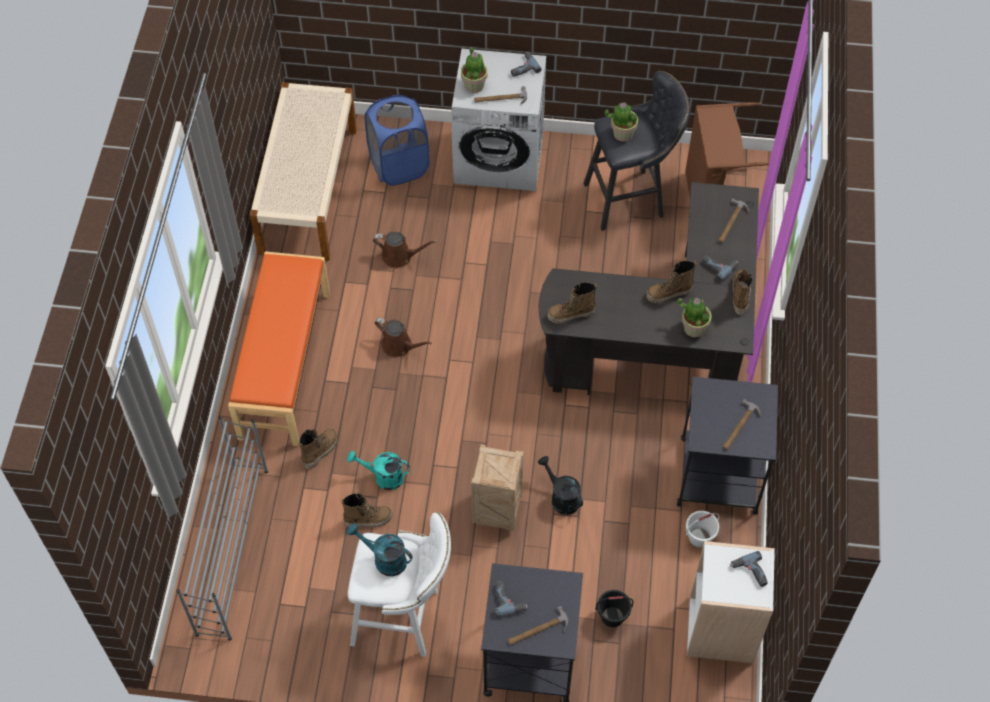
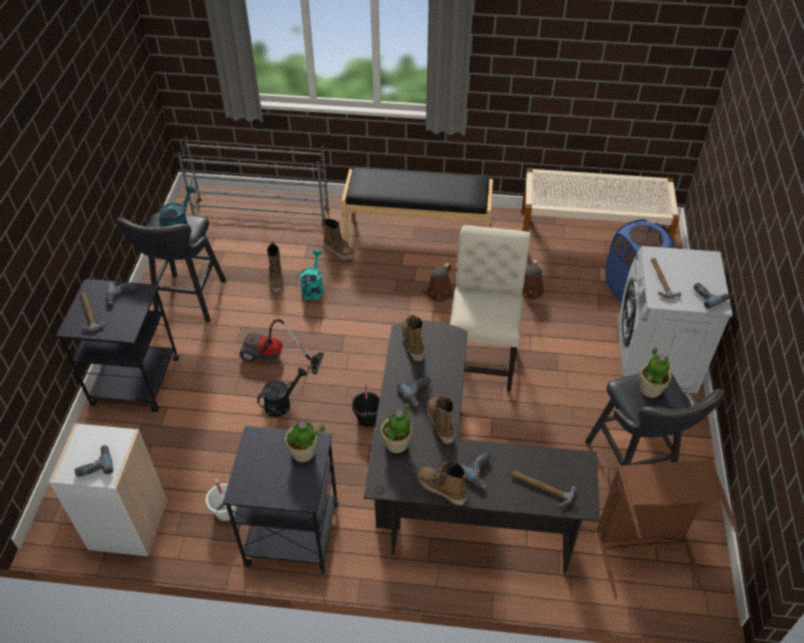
camera: 90 degrees right, 10 degrees down
(284, 365) = (417, 229): orange bench -> black bench
(406, 619) = (188, 305): white stool -> black stool
(474, 85) = (674, 261): potted plant -> potted plant (303, 452)
(495, 307) = (482, 357): none -> beige chair
(496, 511) = (273, 358): crate -> vacuum cleaner
(612, 616) = (160, 438): black bucket -> black bucket (367, 418)
(633, 310) = (418, 392): none -> power drill
(739, 427) = (265, 471): hammer -> none
(740, 295) = (441, 489): boot -> boot turned 150 degrees counterclockwise

